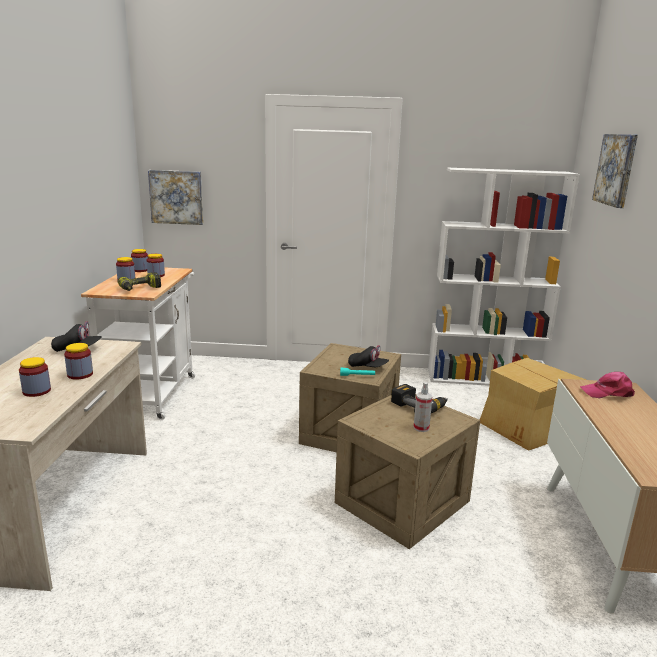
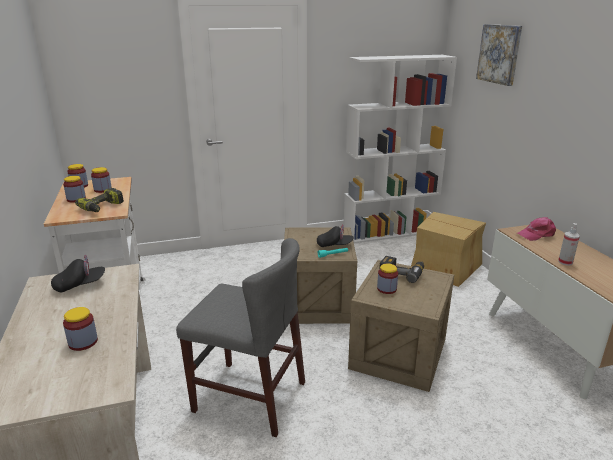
camera: 20 degrees left, 5 degrees up
(80, 374) = (111, 313): jar -> jar (386, 289)
(176, 197) = (92, 104): picture -> none
(216, 502) = (249, 397): none -> grey chair
(421, 428) = (419, 291): spray bottle -> spray bottle (565, 262)

